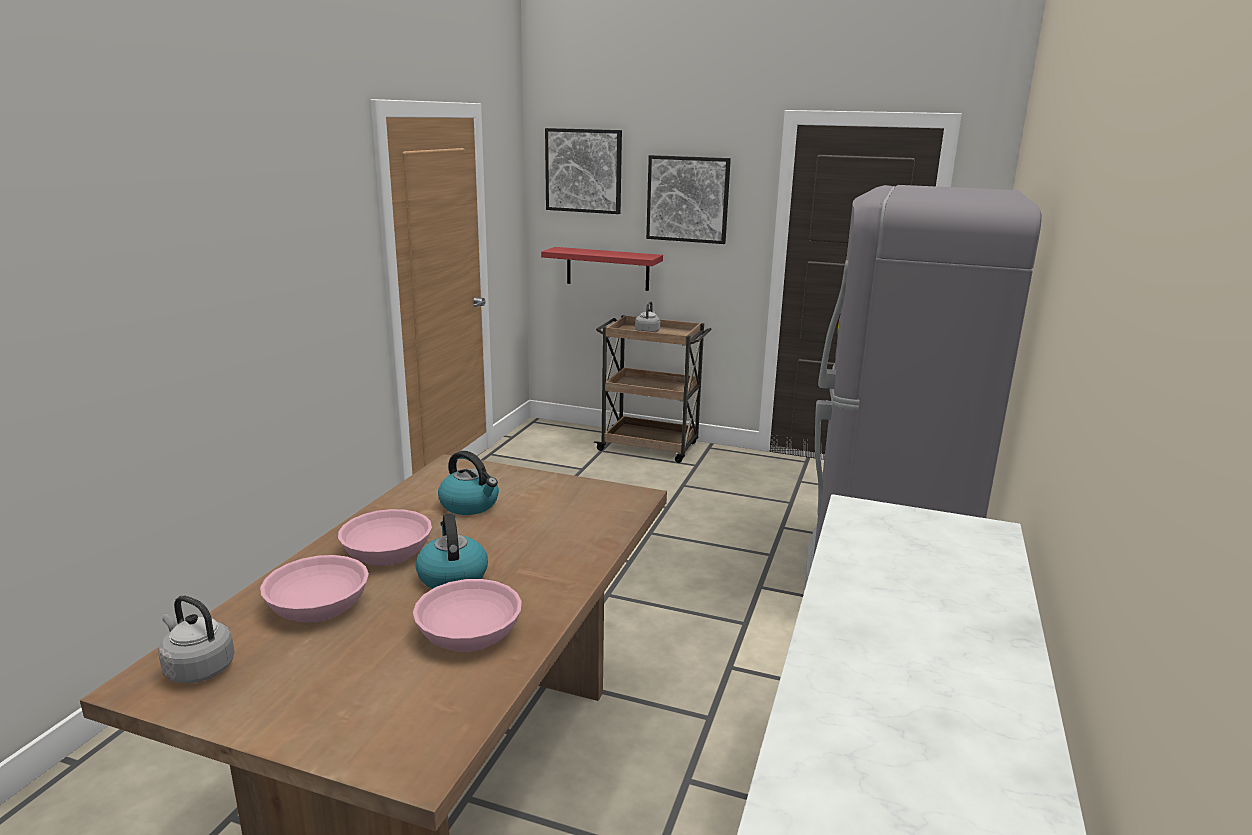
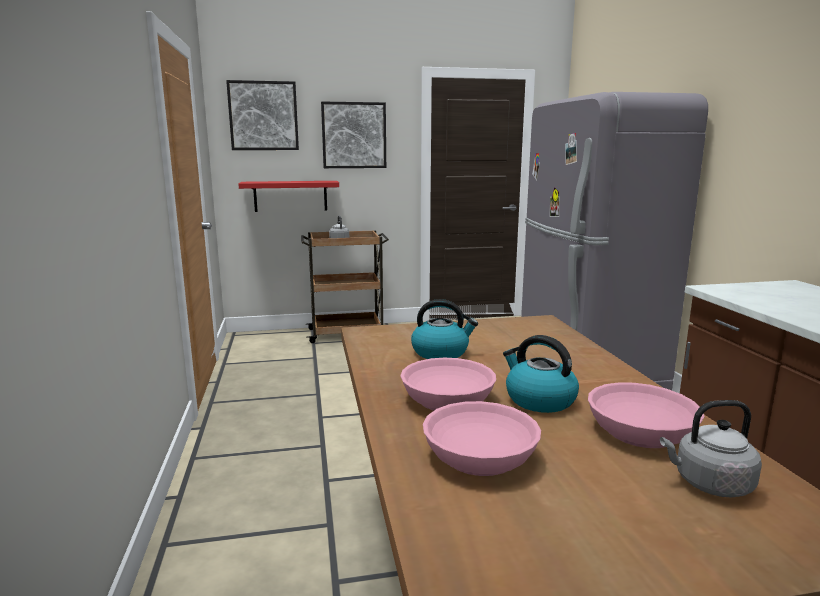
camera: 30 degrees left, 5 degrees down
(197, 668) = (491, 556): grey kettle -> grey kettle (709, 484)

